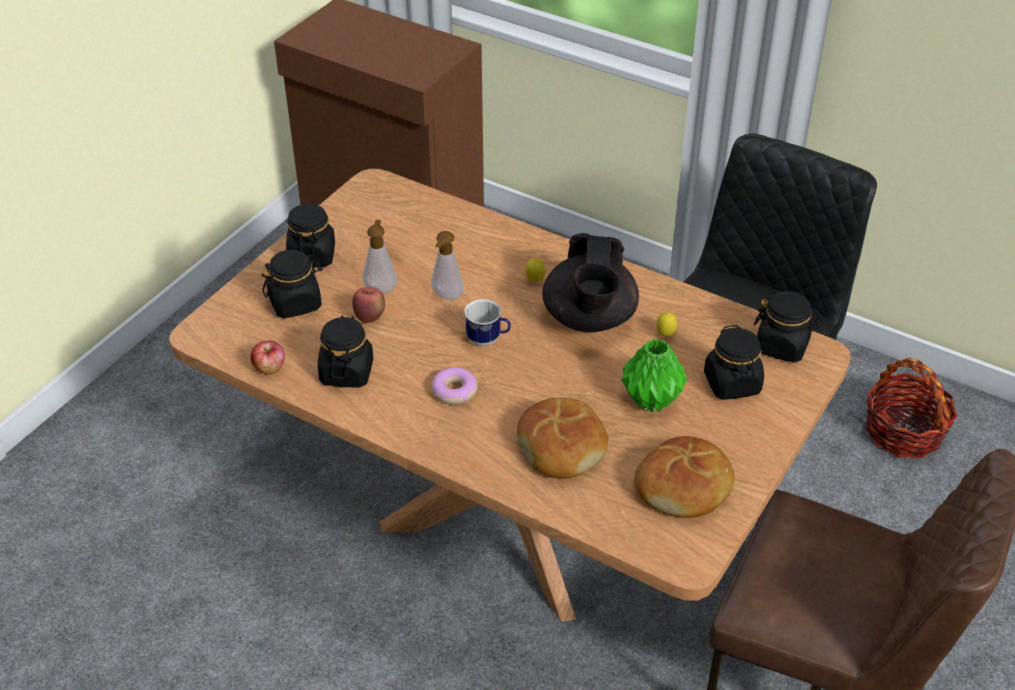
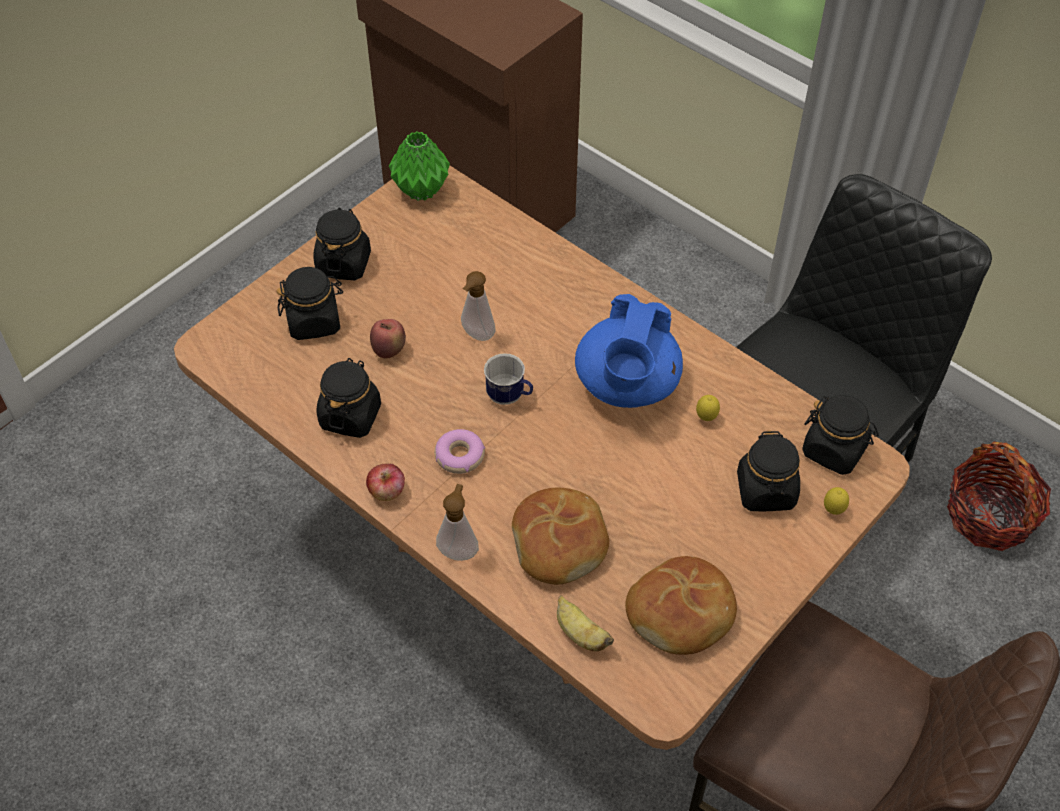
camera: 10 degrees right, 10 degrees up
(269, 368) = (271, 399): apple -> apple (387, 491)
(381, 287) = (409, 314): soap dispenser -> soap dispenser (458, 550)
(535, 281) = (577, 328): lemon -> lemon (833, 510)
(589, 319) = (626, 385): black teapot -> blue teapot
(598, 515) = (580, 634): none -> banana
(652, 400) = (672, 498): green vase -> green vase (422, 190)

